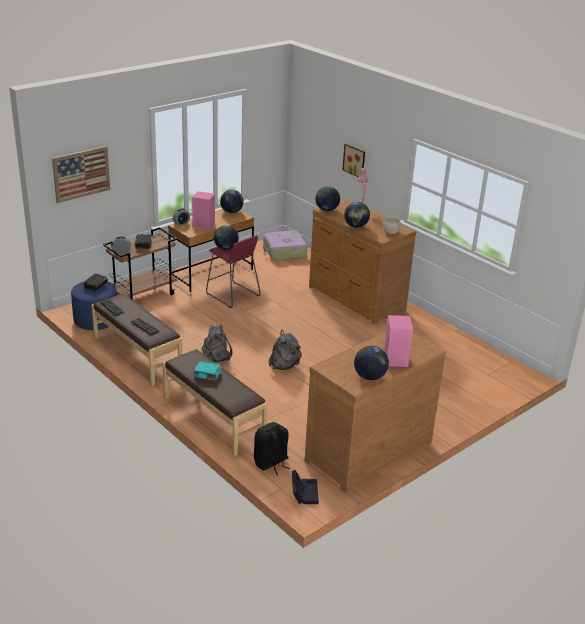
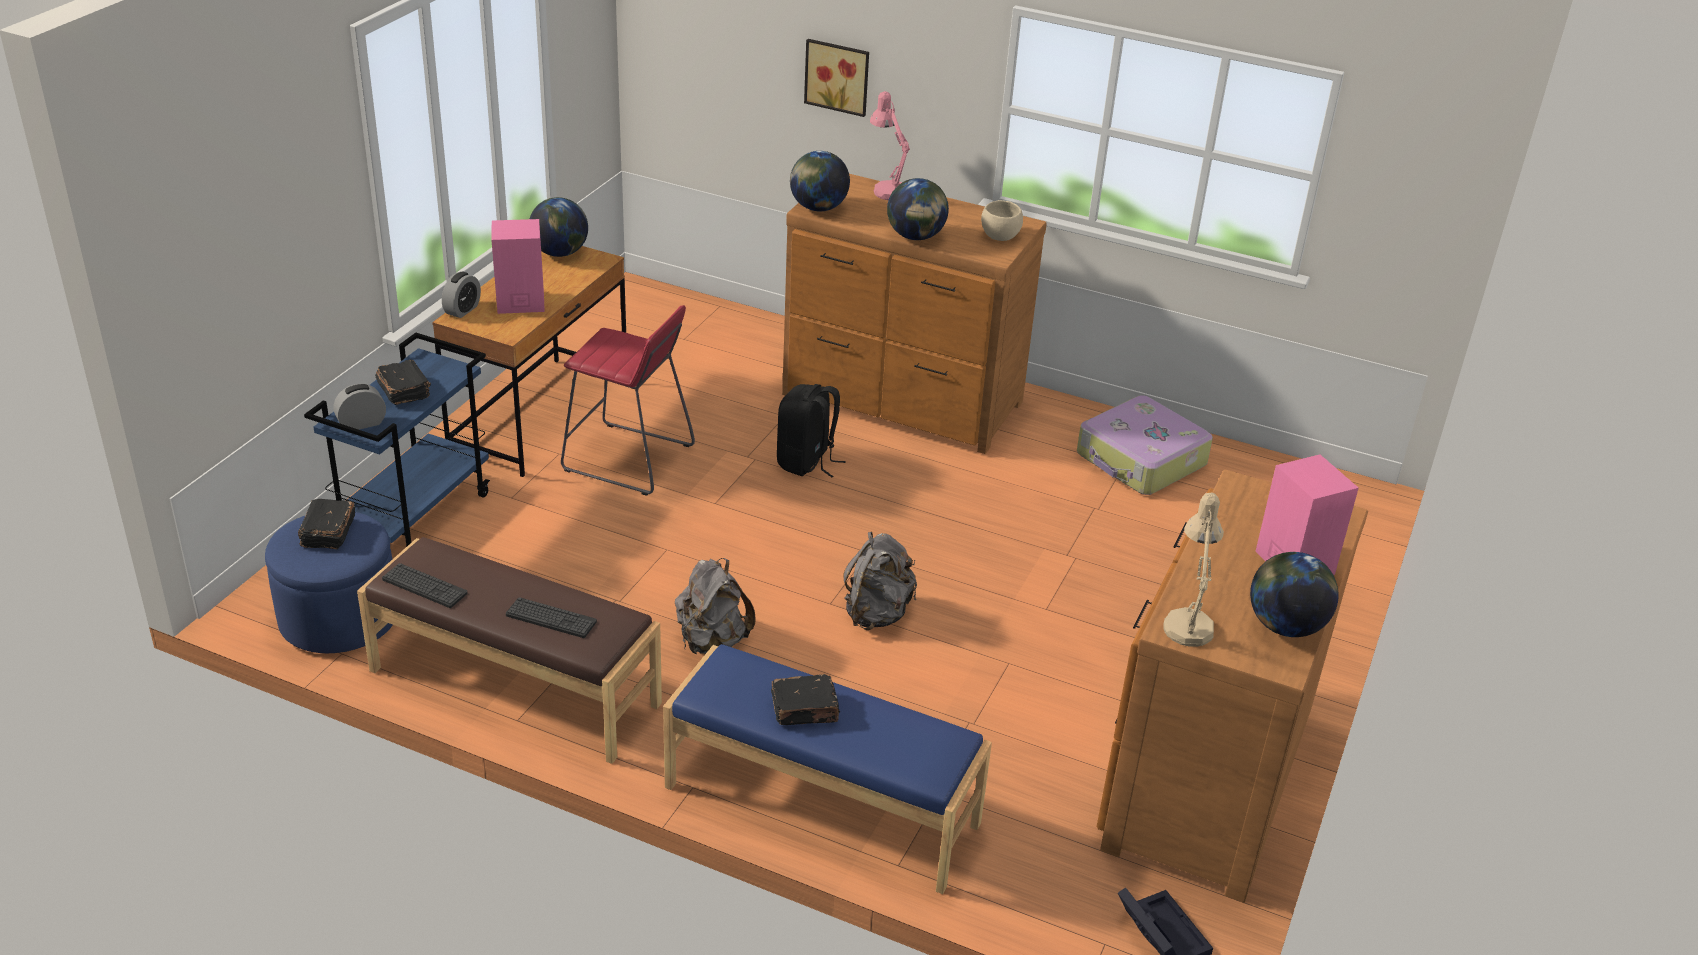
camera: 25 degrees left, 5 degrees up
(81, 174) = (222, 241): picture -> none
(143, 295) = (414, 516): brown cart -> blue cart
(207, 375) = (805, 710): turquoise book -> black book
(213, 418) = (821, 806): brown bench -> blue bench
(225, 248) = (604, 352): globe -> none
(271, 463) = (1036, 883): black backpack -> black backpack (807, 462)
(284, 251) = (664, 318): suitcase -> suitcase (1141, 460)
(333, 366) = (1188, 622): none -> beige table lamp

